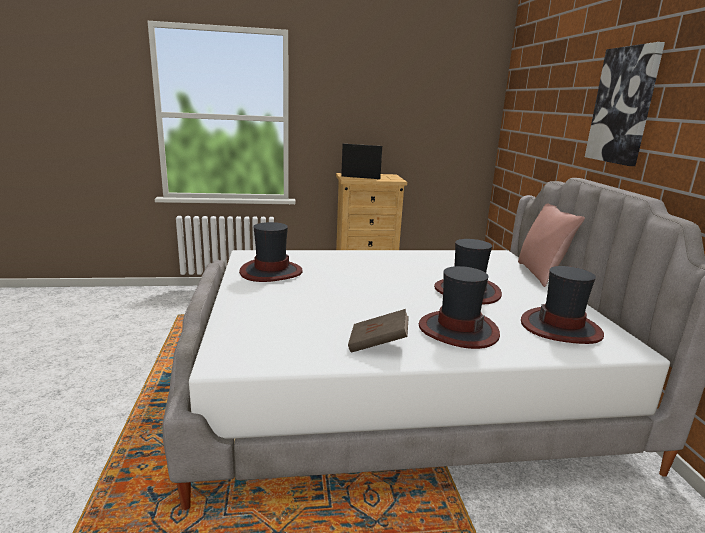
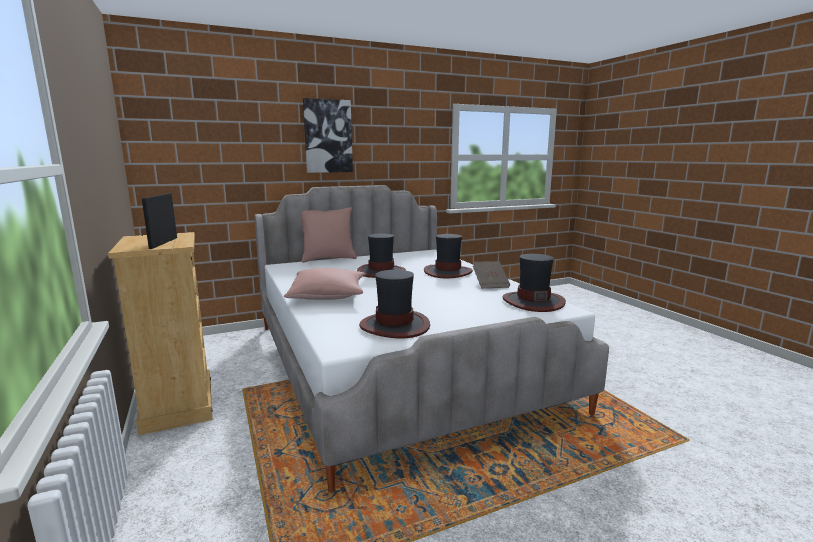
camera: 105 degrees left, 5 degrees down
(373, 261) = (328, 296): none -> pink pillow
(561, 327) = (419, 258): hat -> hat (533, 301)

